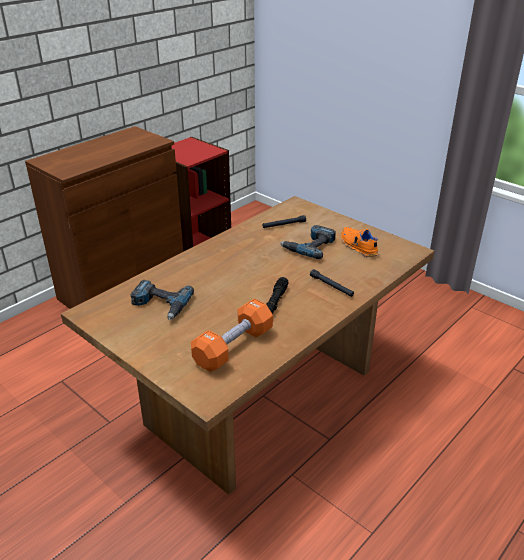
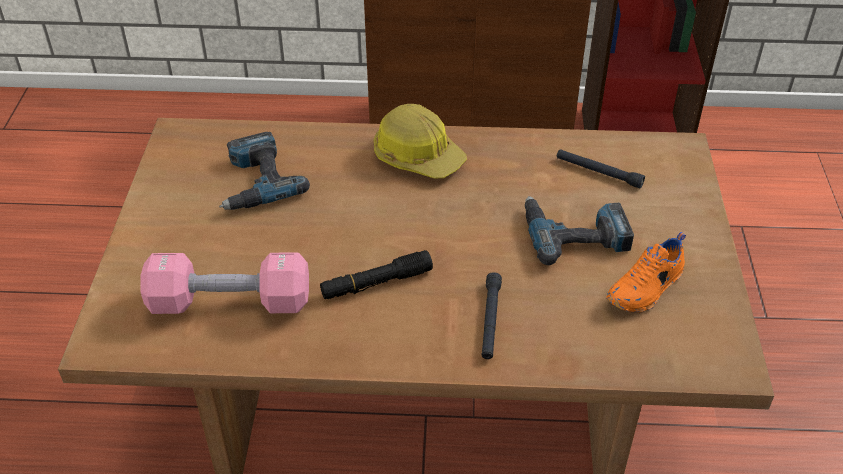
camera: 50 degrees right, 10 degrees up
(211, 257) = (418, 156): none -> hard hat
(233, 347) = (230, 303): orange dumbbell -> pink dumbbell
(358, 247) = (646, 289): orange shoe -> orange shoe turned 150 degrees counterclockwise

